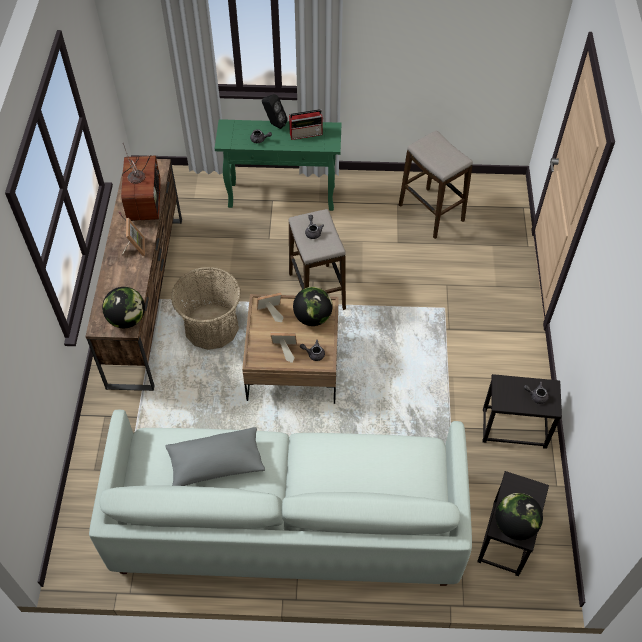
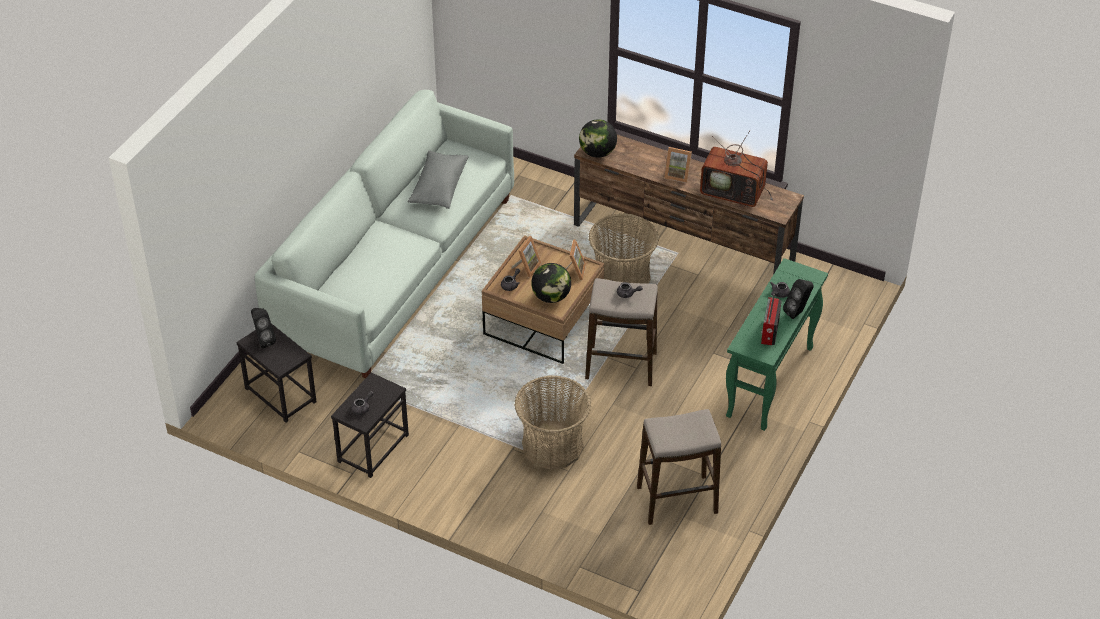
camera: 115 degrees right, 10 degrees down
(429, 304) = (552, 446): none -> basket
(515, 525) = (263, 340): globe -> black speaker

